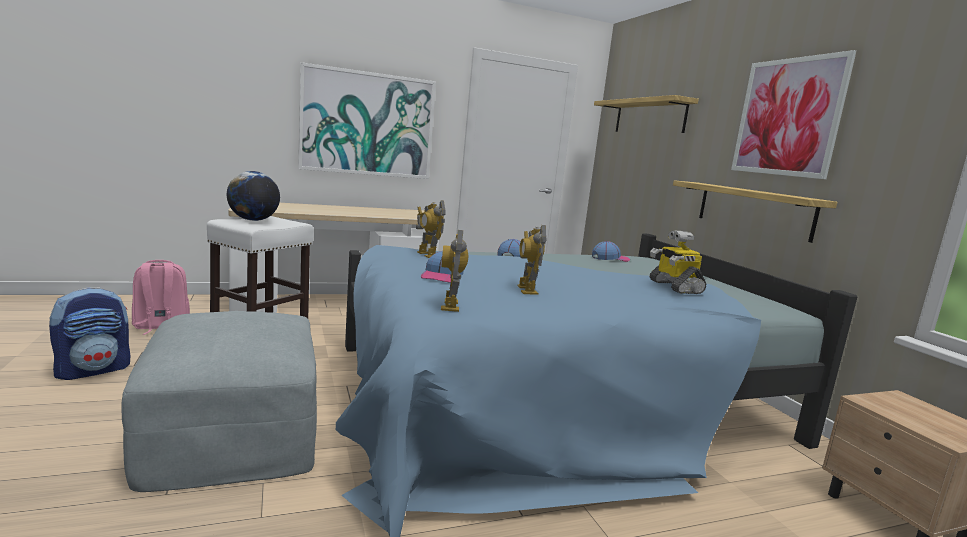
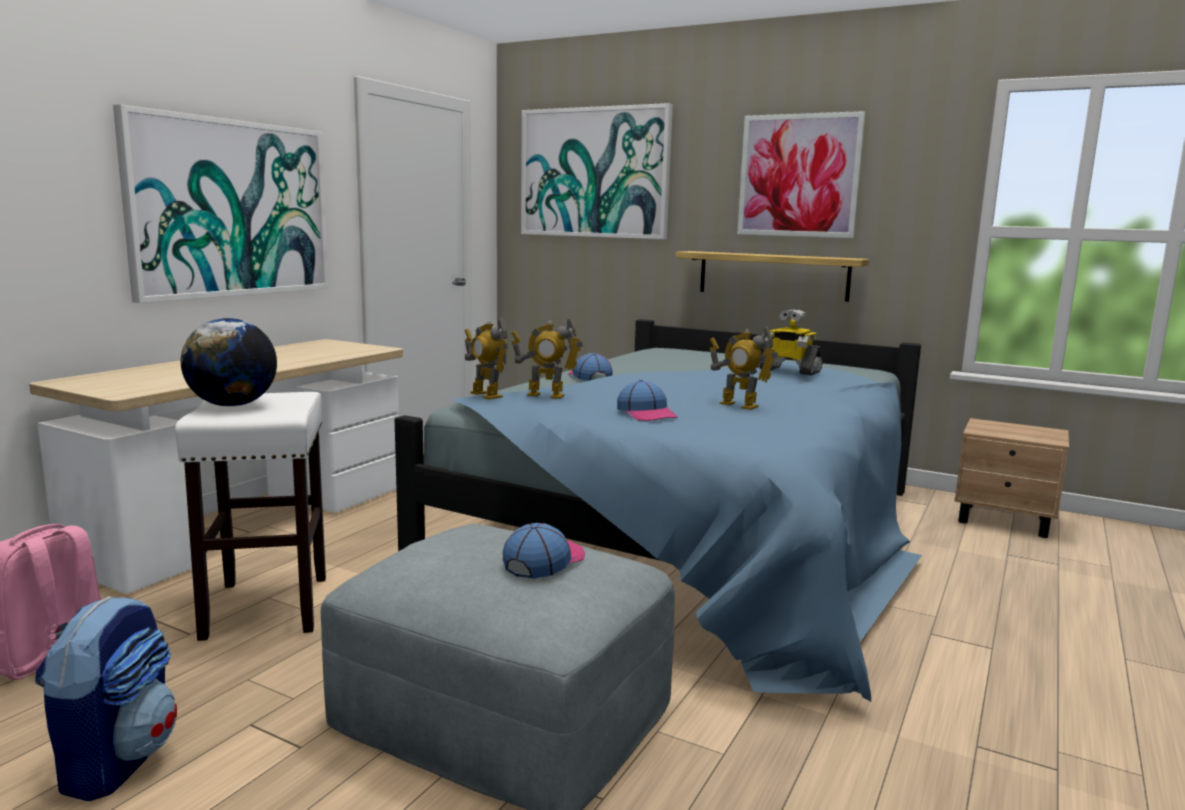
camera: 40 degrees left, 0 degrees up
(450, 305) = (758, 437): toy robot -> toy robot (485, 395)
(610, 258) = (650, 356): cap -> cap (544, 560)
(649, 117) = (594, 173): shelf -> picture

